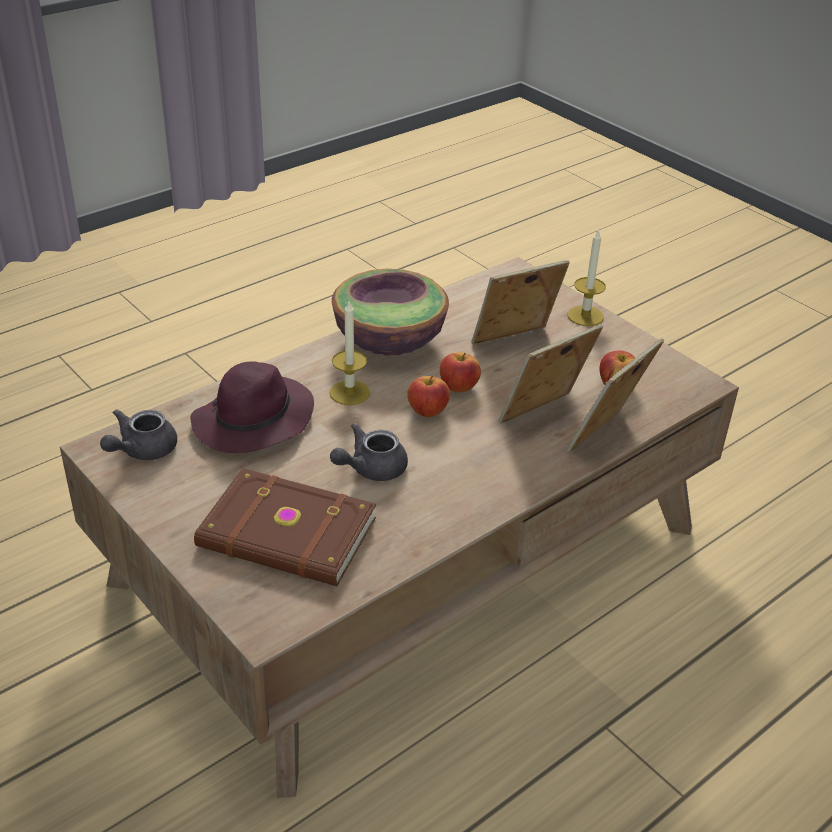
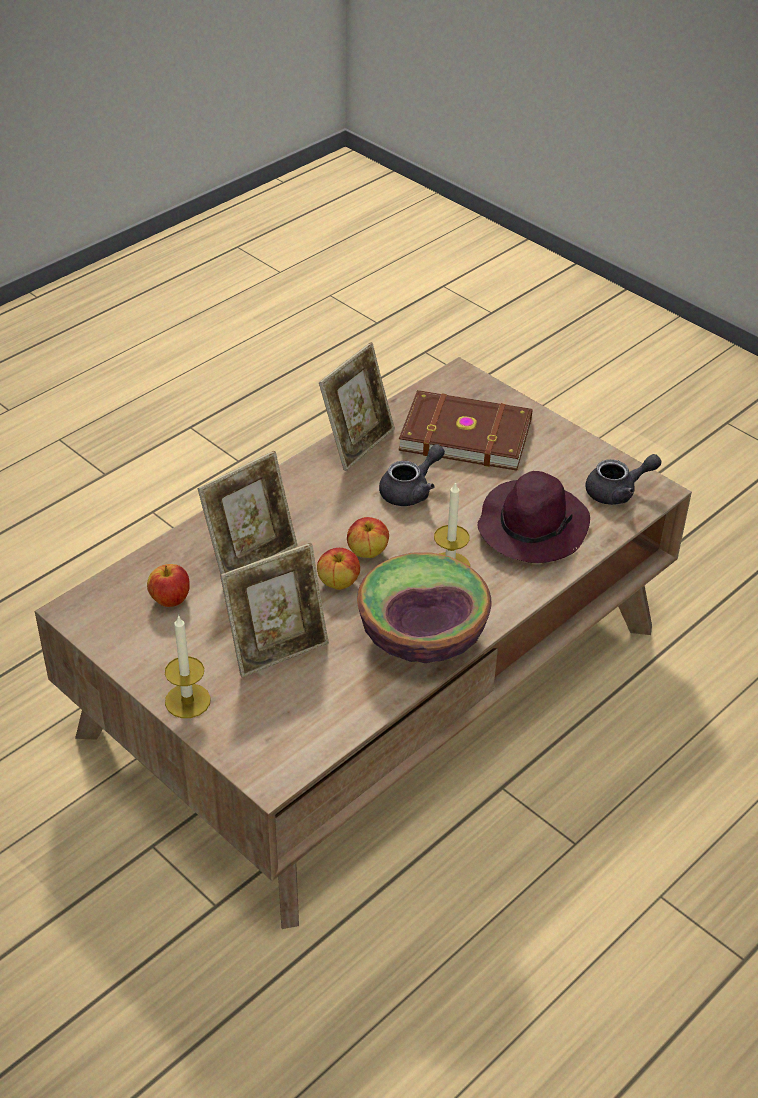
camera: 175 degrees right, 5 degrees up
(142, 450) = (617, 492): grey teapot -> grey teapot turned 45 degrees clockwise
(606, 437) = (192, 537): picture frame -> picture frame (357, 444)

